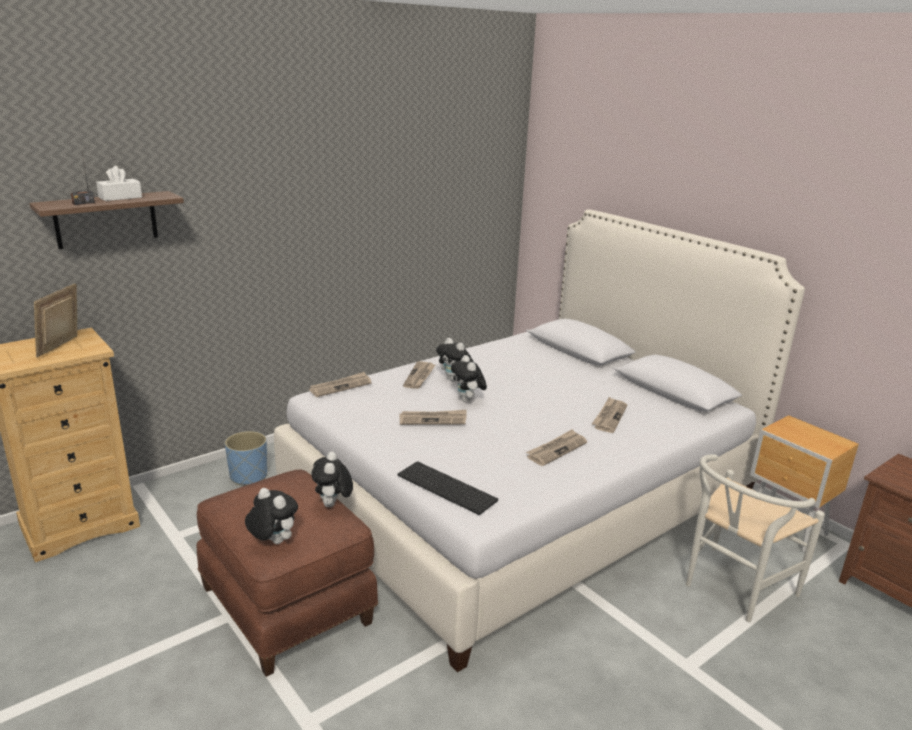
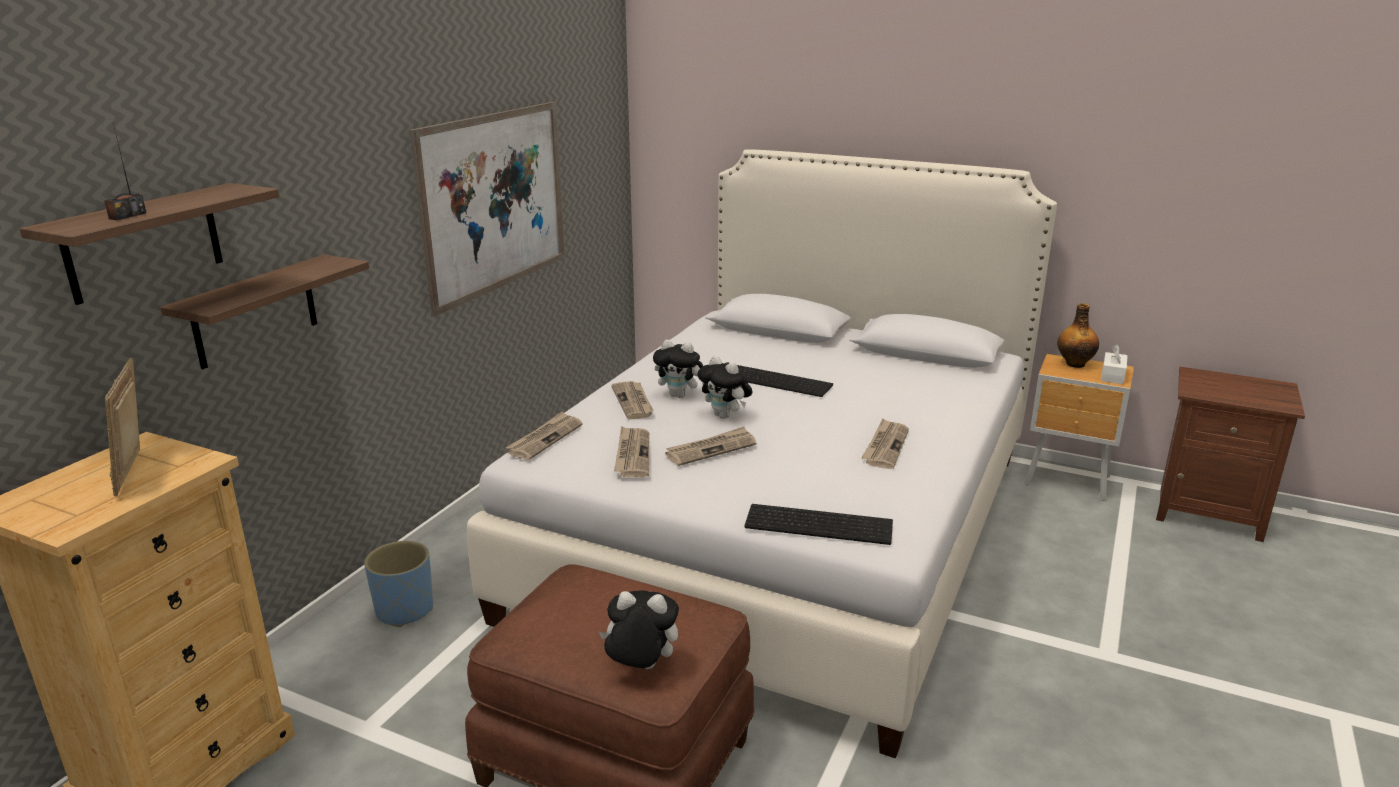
camera: 25 degrees left, 0 degrees up
(120, 197) = (173, 200): white tissue box -> white tissue box (1112, 375)
(178, 270) = (255, 312): none -> shelf
(333, 505) = (667, 595): plush toy -> none
(383, 223) = (495, 202): none -> picture
(533, 385) = (779, 381): none -> keyboard
(609, 416) = (897, 396): newspaper -> newspaper (632, 454)
(732, 589) = (1076, 560): white chair -> none
(803, 429) = (1074, 364): none -> bottle

